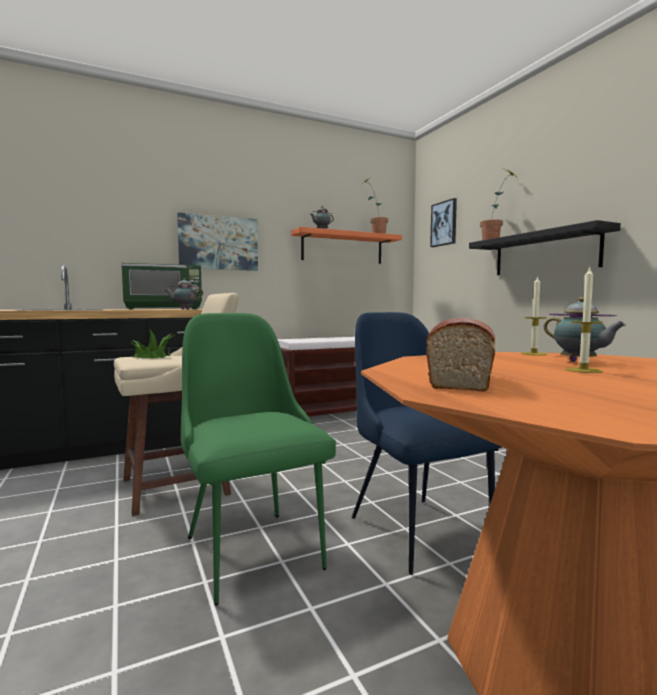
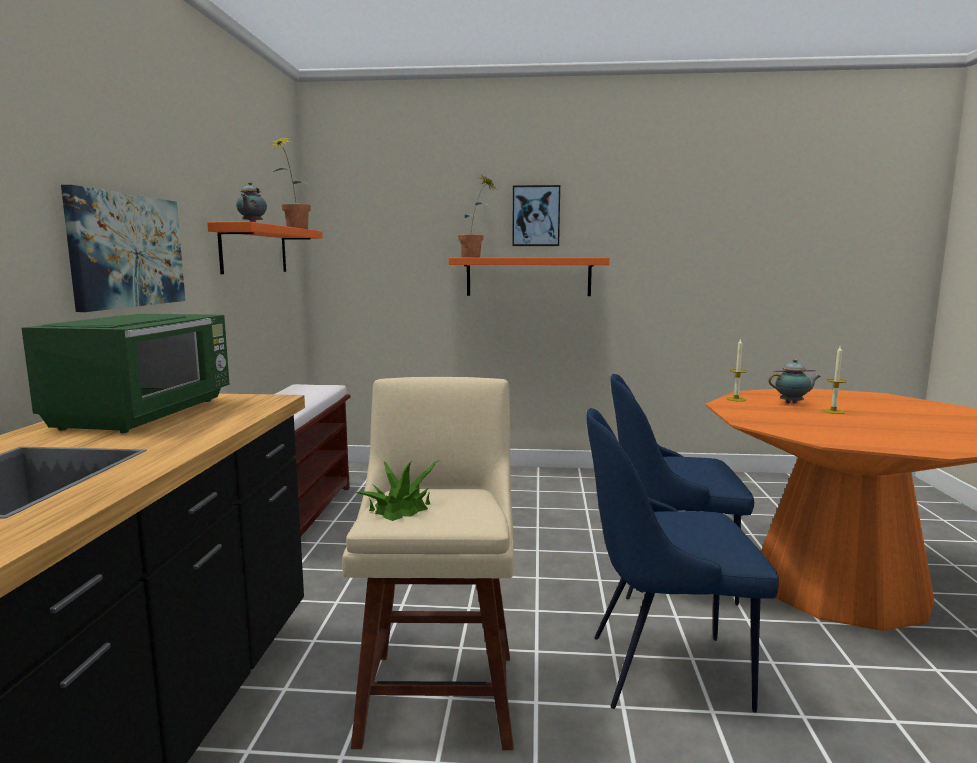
camera: 60 degrees left, 5 degrees up
(184, 309) = (246, 408): teapot -> none
(251, 552) = (667, 672): green chair -> blue chair
(444, 223) = (370, 220): picture -> picture (536, 216)
(460, 380) = (878, 437): bread -> none
(544, 253) = (528, 277): black shelf -> orange shelf

